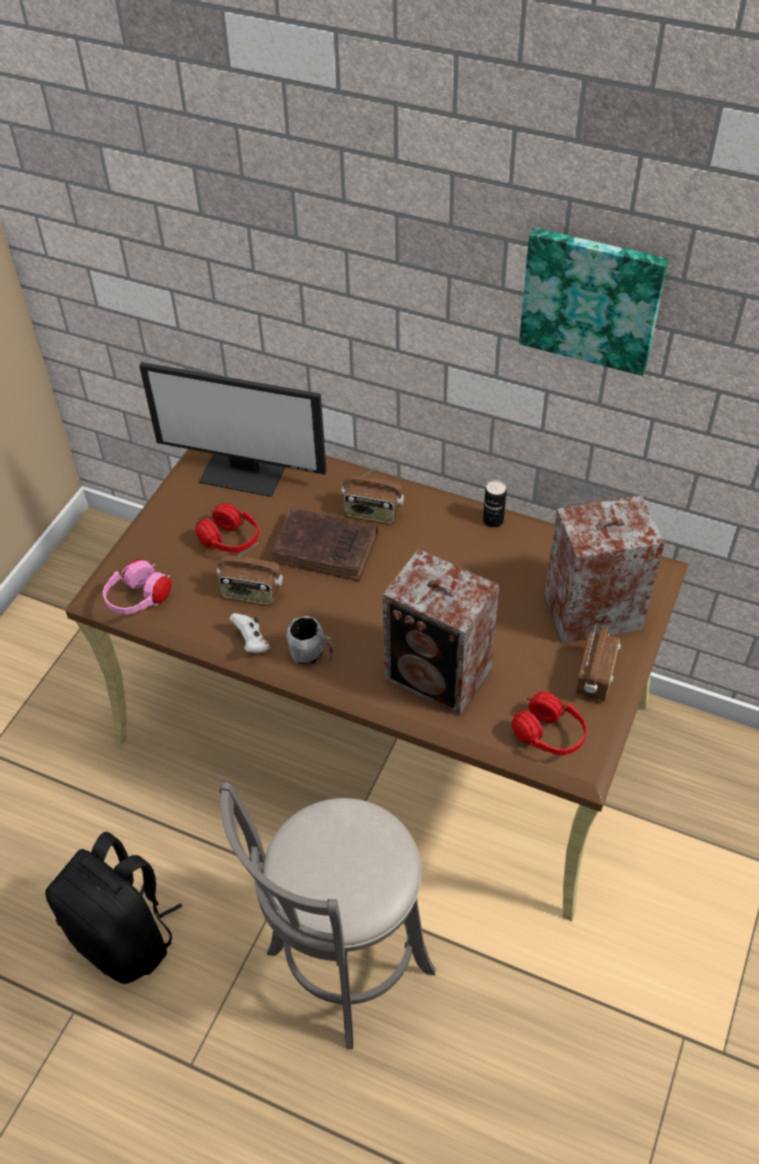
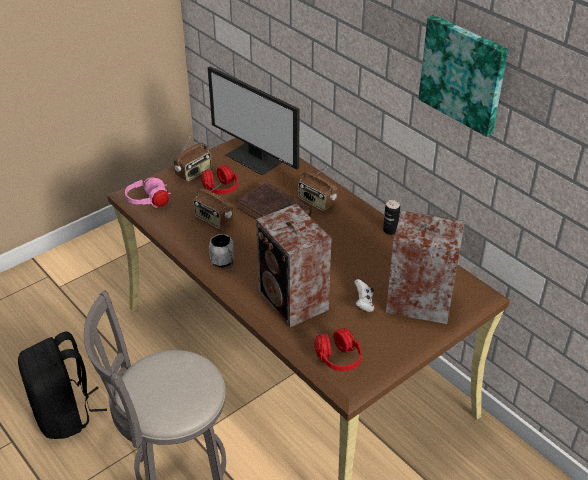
camera: 25 degrees right, 10 degrees down
(252, 642) = (194, 244): white game controller -> white game controller (363, 303)
(596, 678) = (394, 340): radio -> radio (194, 173)

